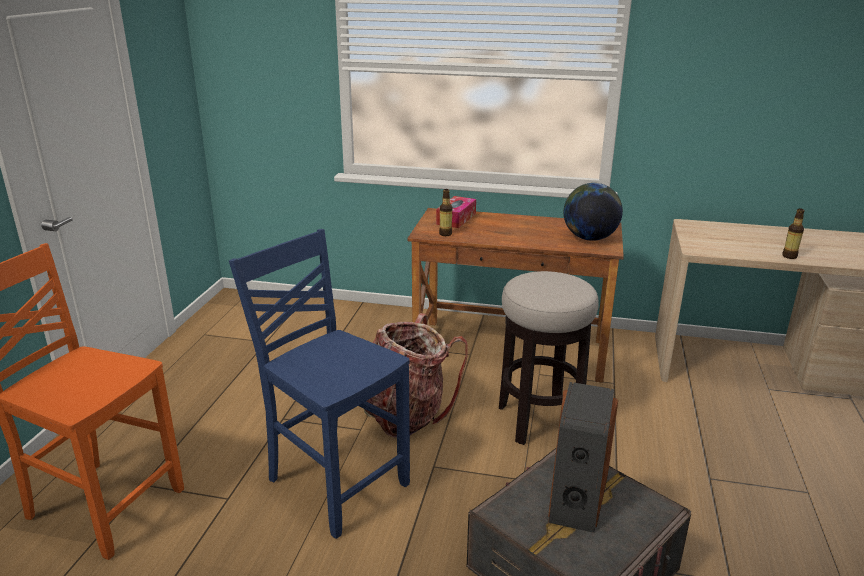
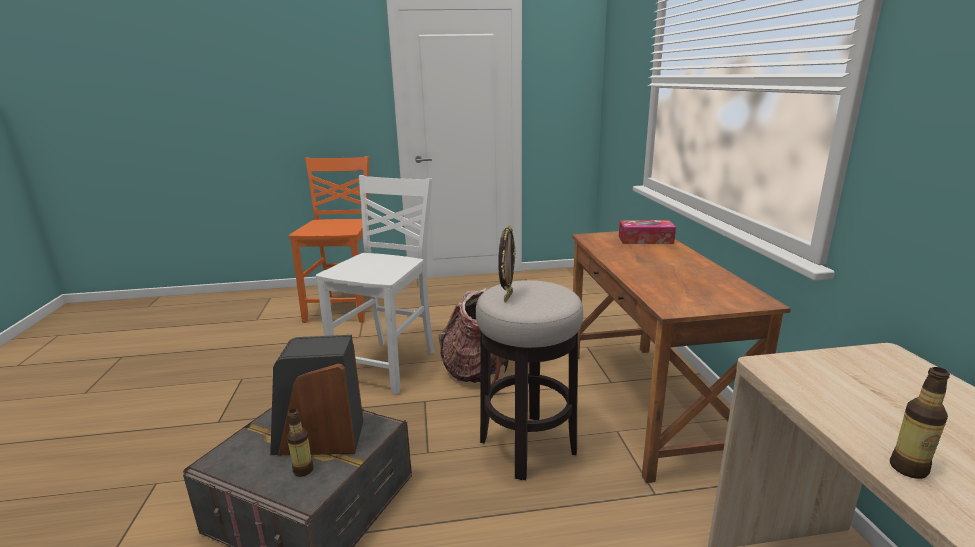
camera: 70 degrees right, 5 degrees down
(335, 482) = (388, 365): blue chair -> white chair
(445, 234) = (599, 242): bottle -> bottle (303, 470)
(553, 294) = (507, 297): none -> picture frame
(589, 238) = (692, 296): globe -> none

